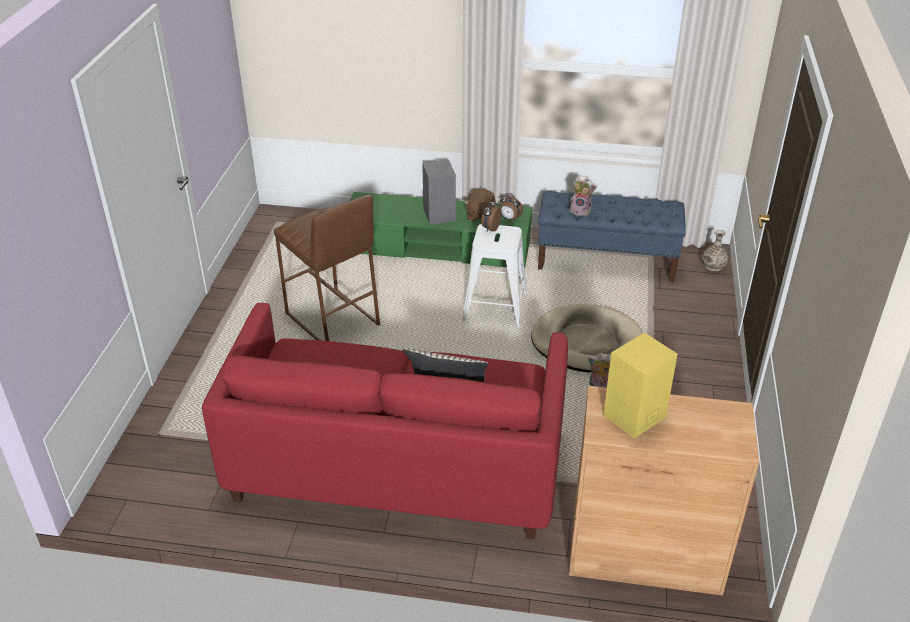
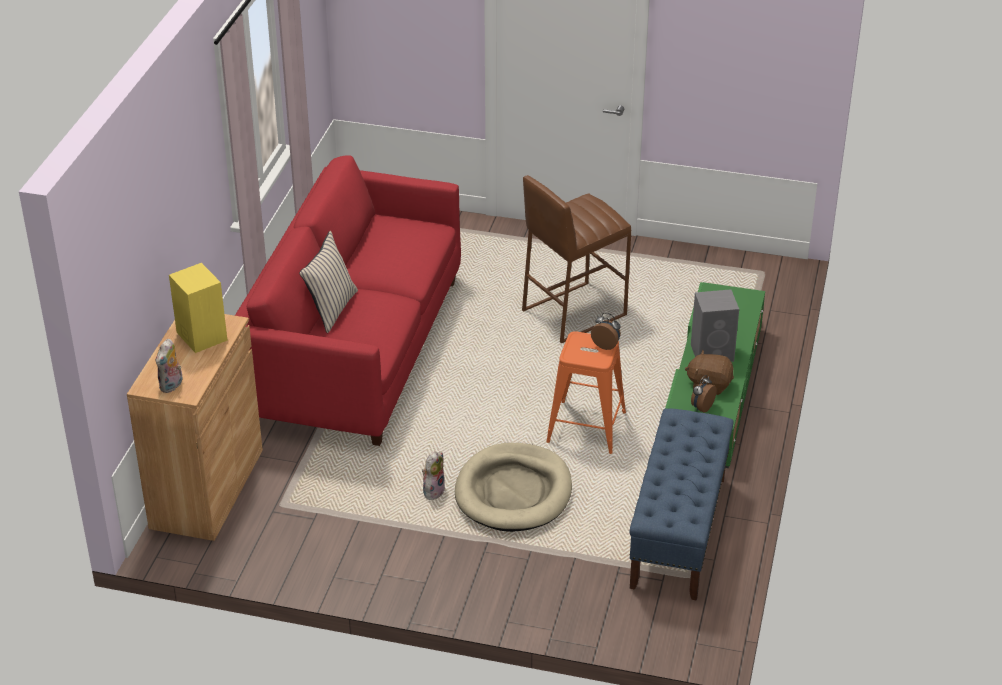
camera: 95 degrees right, 0 degrees up
(494, 307) = (586, 427): white stool -> orange stool
(581, 211) = (675, 440): plush toy -> plush toy (172, 386)
(713, 265) = (667, 635): vase -> none

